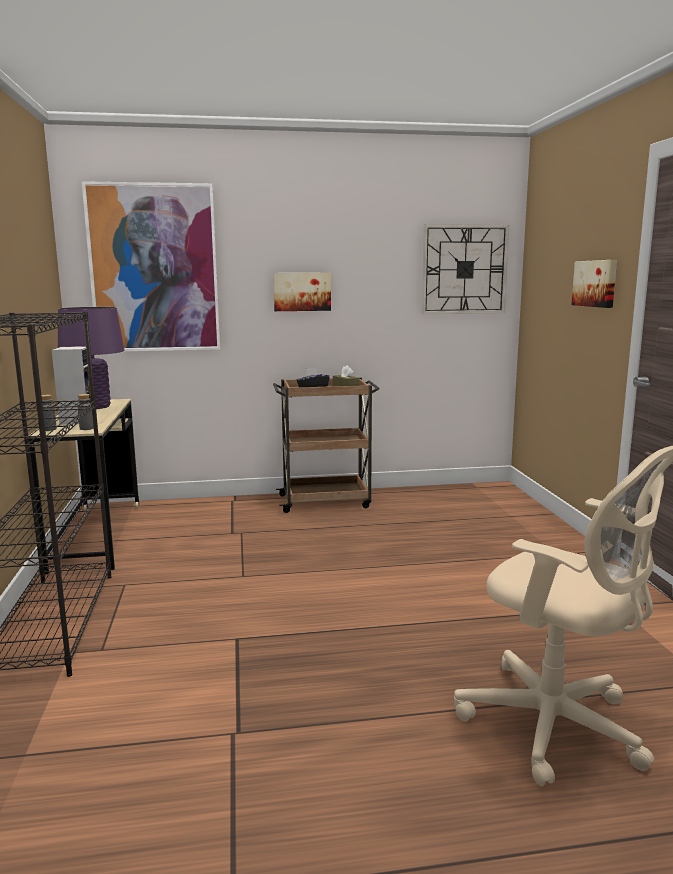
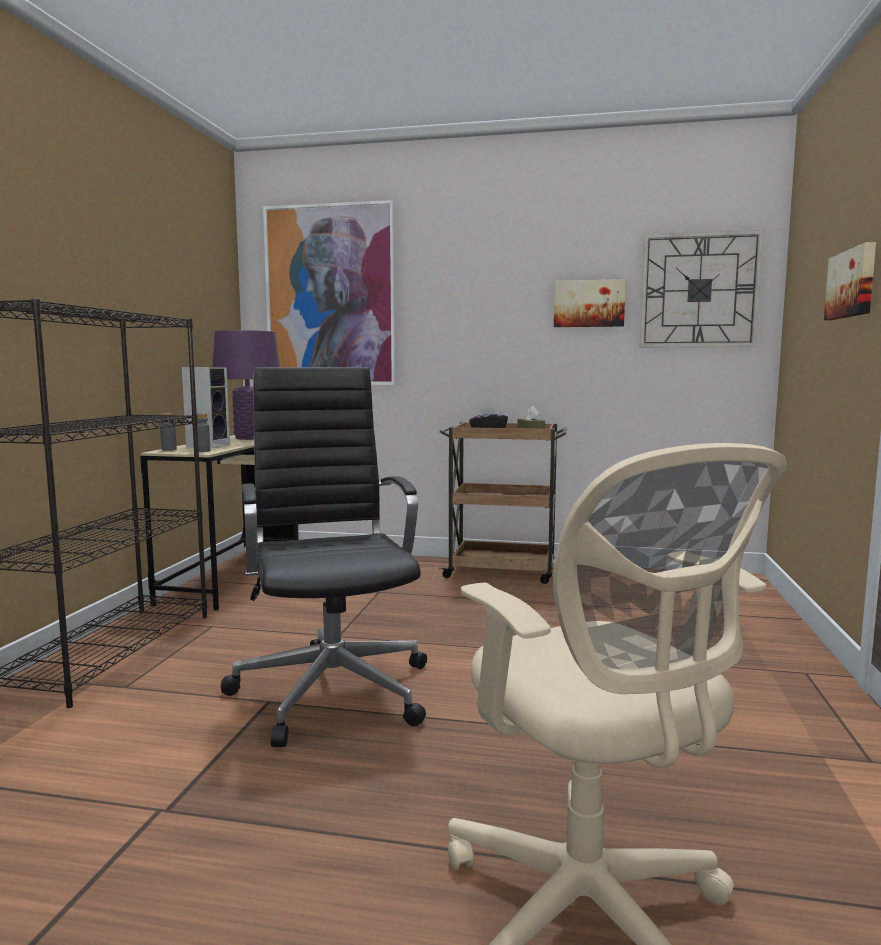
camera: 20 degrees right, 5 degrees down
(278, 619) = (333, 689): none -> black office chair
(302, 291) = (489, 320): picture -> picture (589, 303)

